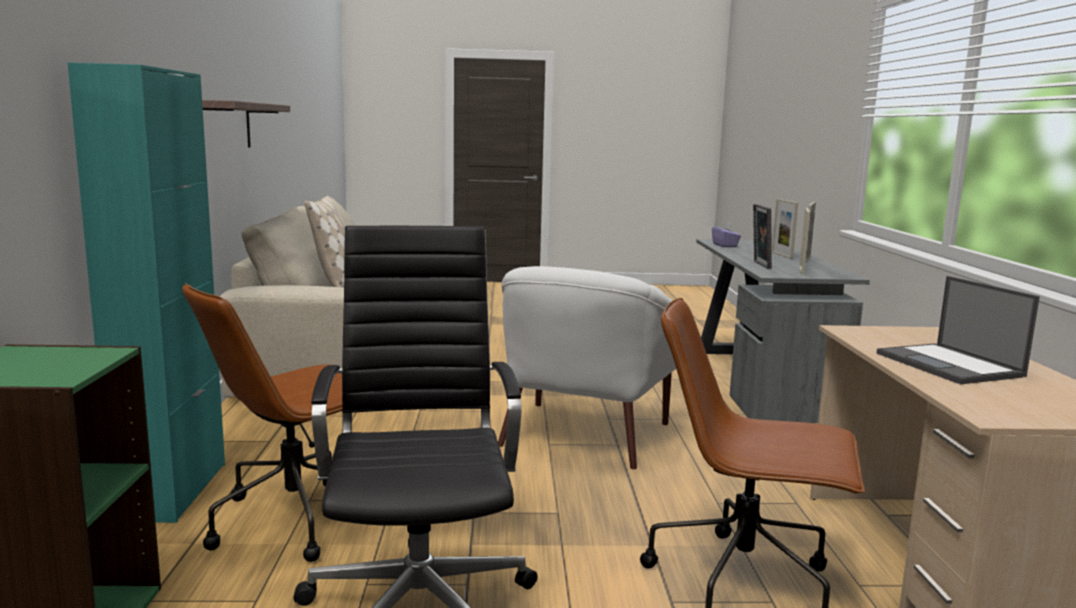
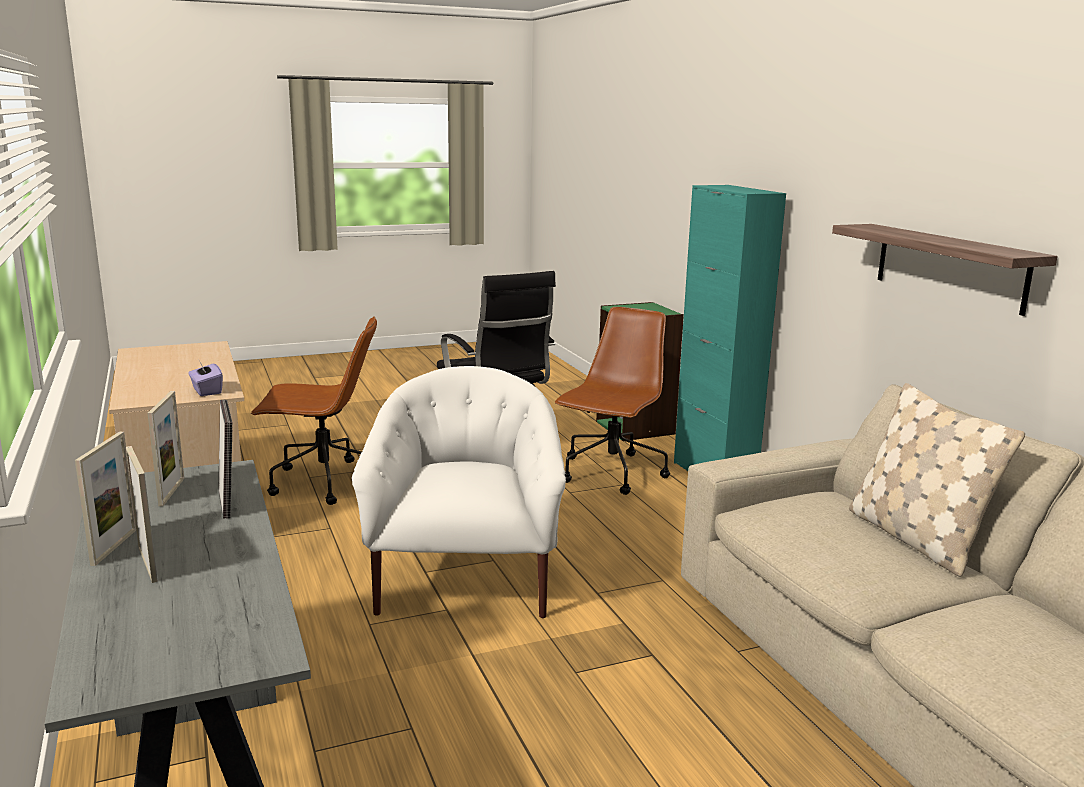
camera: 160 degrees right, 5 degrees up
(725, 245) = (247, 612): purple tissue box -> purple tissue box (206, 391)
(950, 365) = (186, 370): laptop -> none

